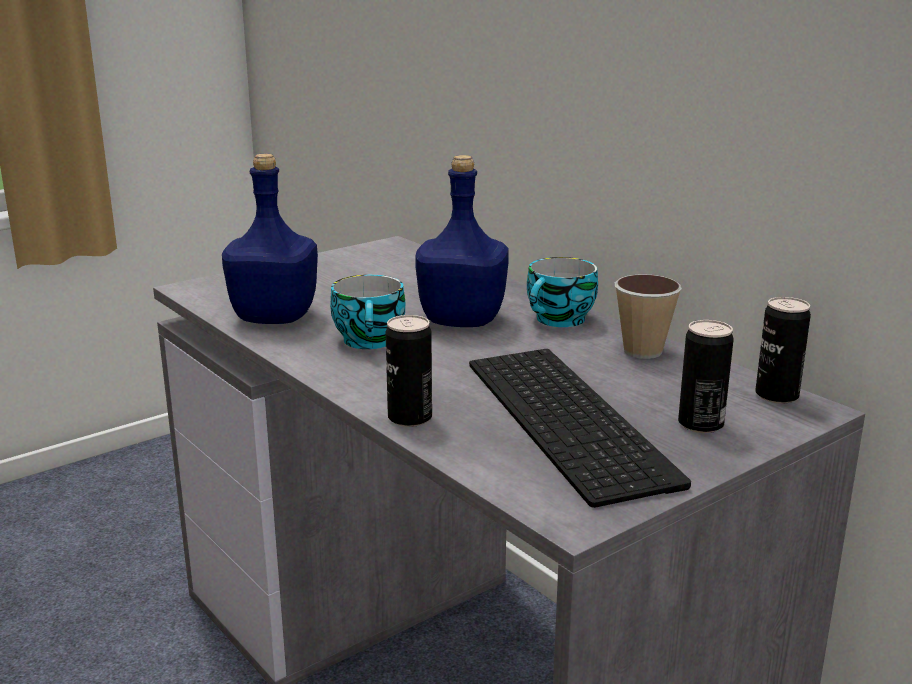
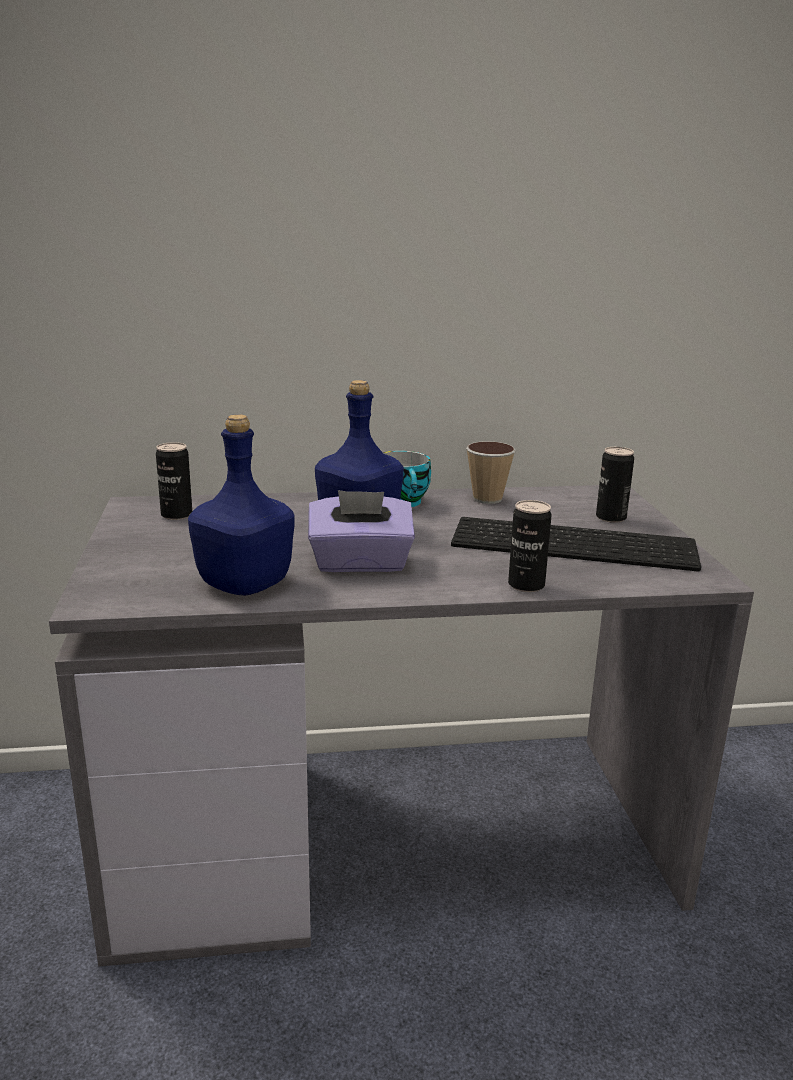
camera: 60 degrees left, 0 degrees up
(371, 341) = (360, 563): cup -> purple tissue box
(776, 395) = (588, 492): can -> can (176, 515)

